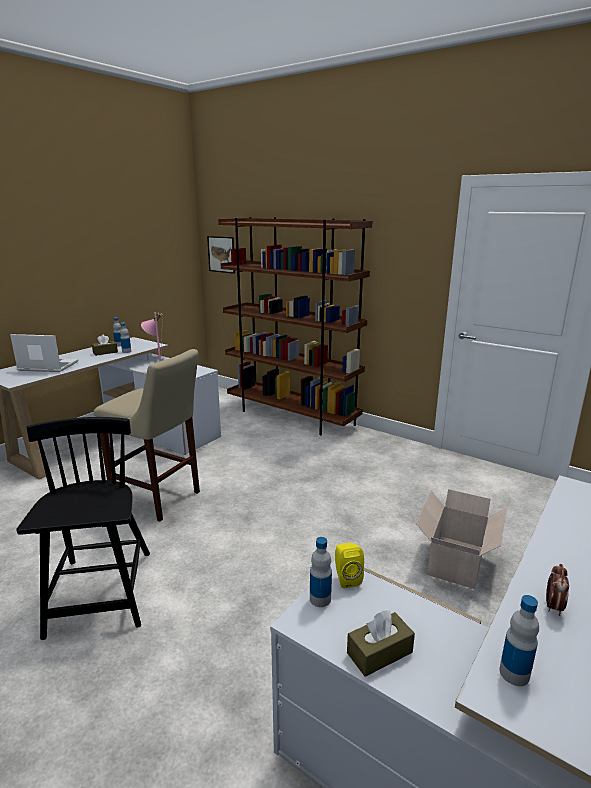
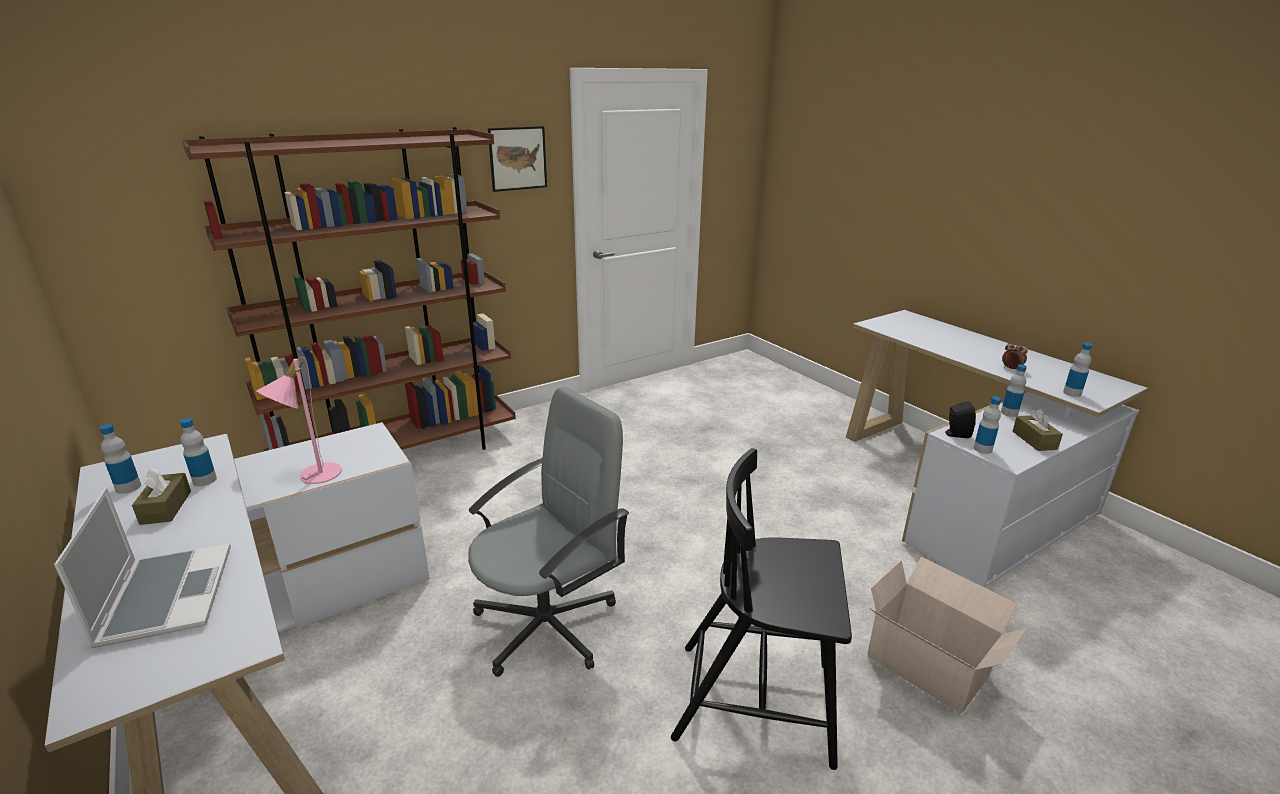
camera: 70 degrees left, 5 degrees up
(47, 366) = (165, 595): laptop -> laptop turned 135 degrees clockwise
(159, 499) = (548, 624): beige stool -> grey office chair
(221, 254) = (116, 224): picture -> picture (517, 158)
(346, 578) = (956, 434): yellow speaker -> black speaker
(455, 562) = (780, 446): cardboard box -> cardboard box (930, 668)
(456, 633) = (1009, 413): none -> bottle

